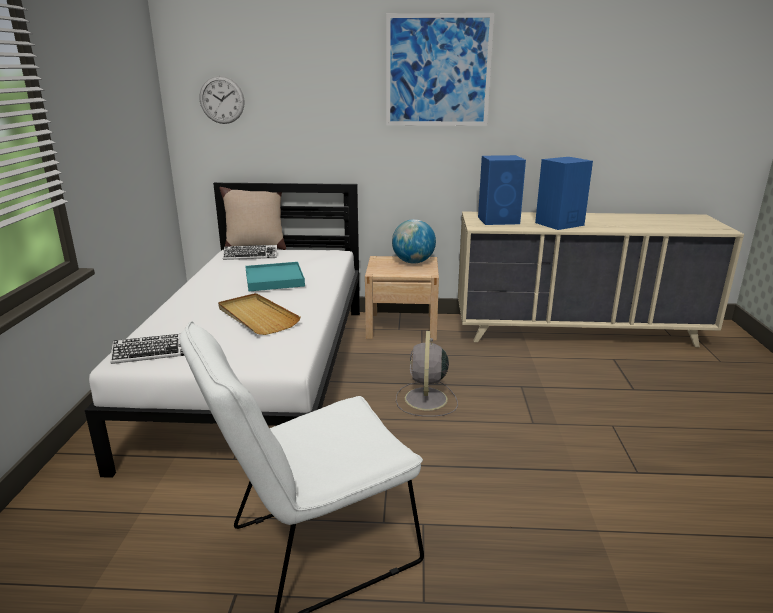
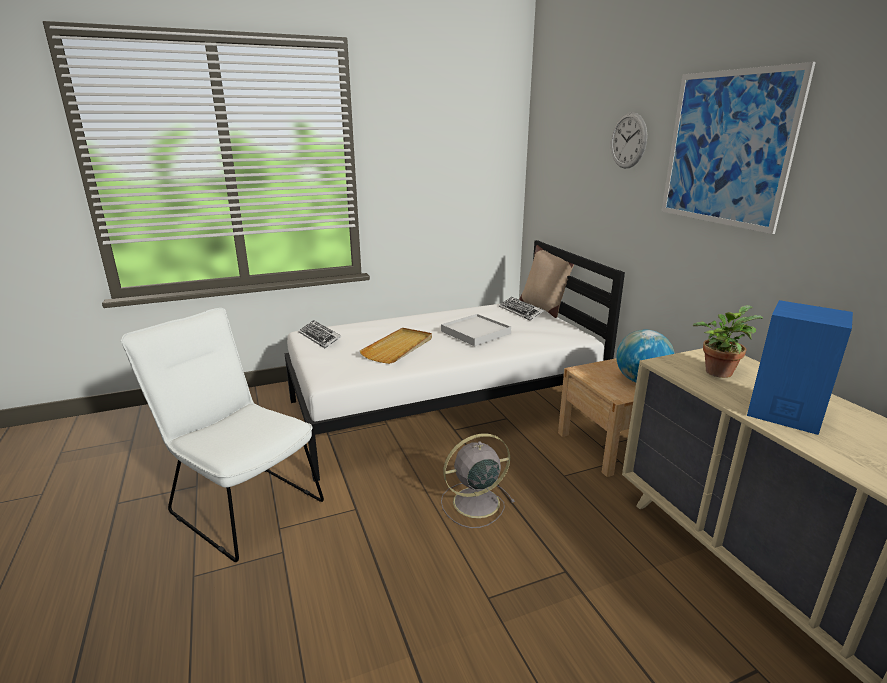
camera: 65 degrees right, 0 degrees up
(222, 100) = (554, 166): wall clock -> wall clock (628, 140)
(274, 279) = (476, 332): turquoise tray -> white tray
(499, 220) = (718, 371): blue speaker -> potted plant

